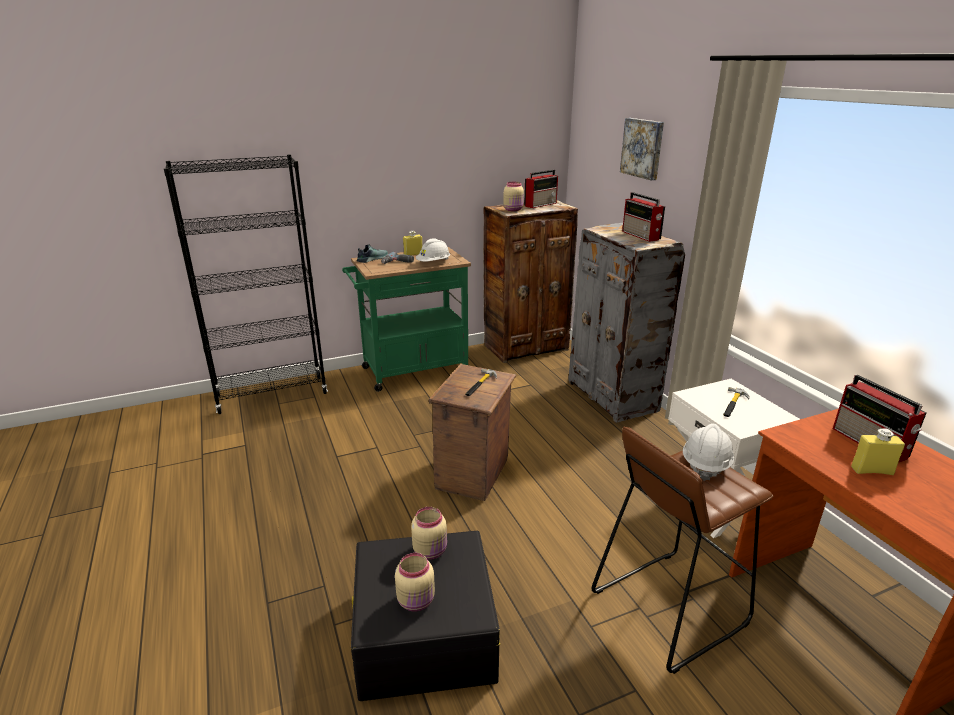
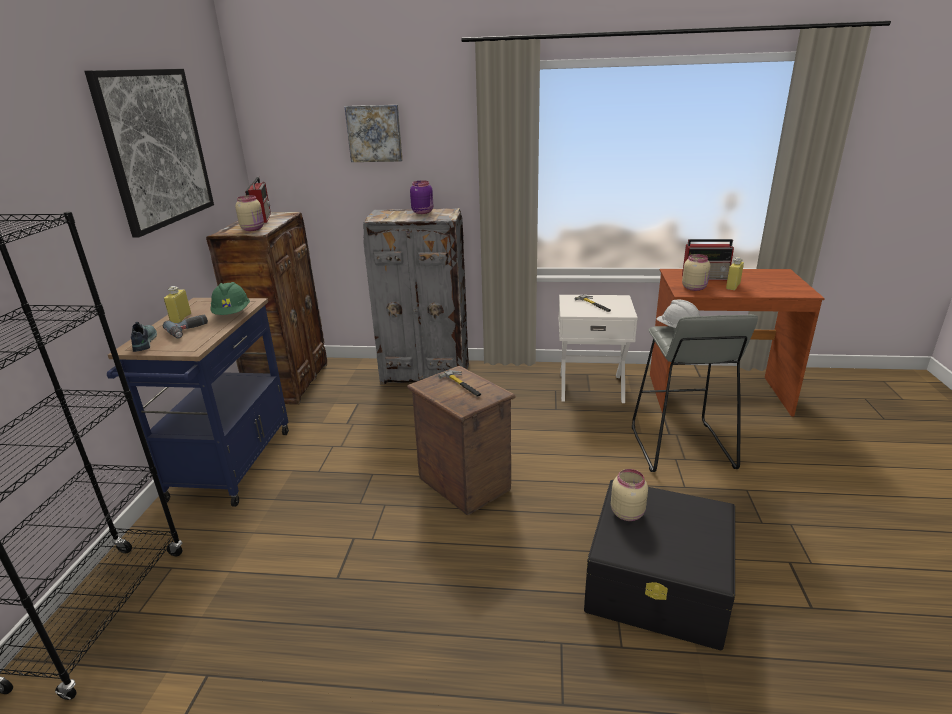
camera: 60 degrees left, 0 degrees up
(411, 371) = (229, 467): green cart -> blue cart
(417, 601) = (689, 538): beige jar -> beige jar (694, 288)
(433, 263) = (232, 314): white hard hat -> green hard hat
(453, 133) = (156, 148): none -> picture
(641, 236) = (423, 212): radio -> purple jar
(668, 607) = (680, 447): brown stool -> grey stool

